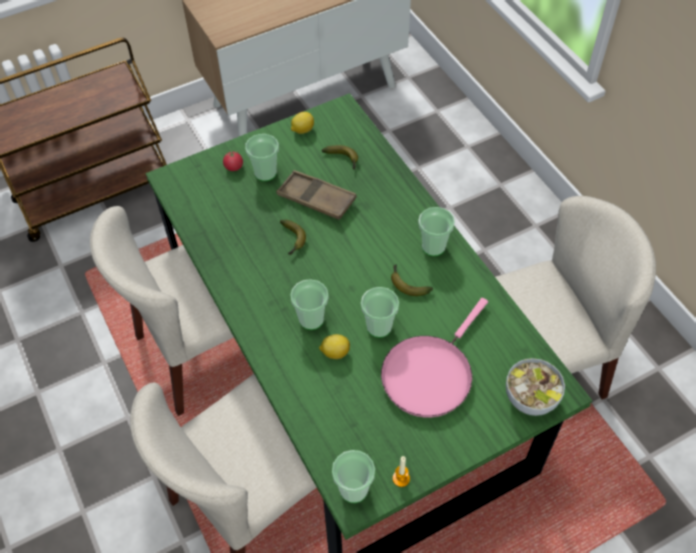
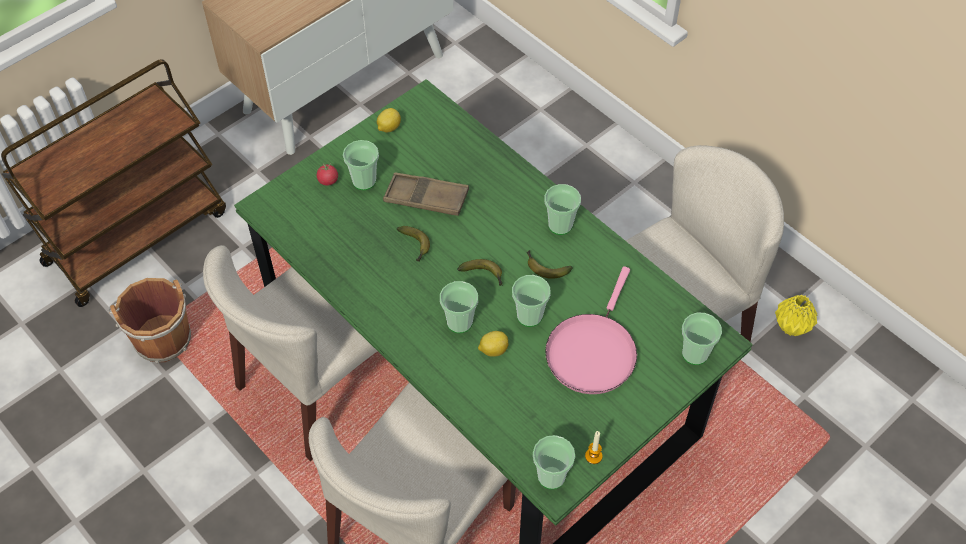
camera: 15 degrees left, 0 degrees up
(88, 280) = (161, 337): none -> brown bucket
(343, 159) = (441, 152): banana -> banana (484, 275)
(530, 398) = (695, 354): bowl -> cup
(652, 387) = (791, 327): none -> yellow vase

